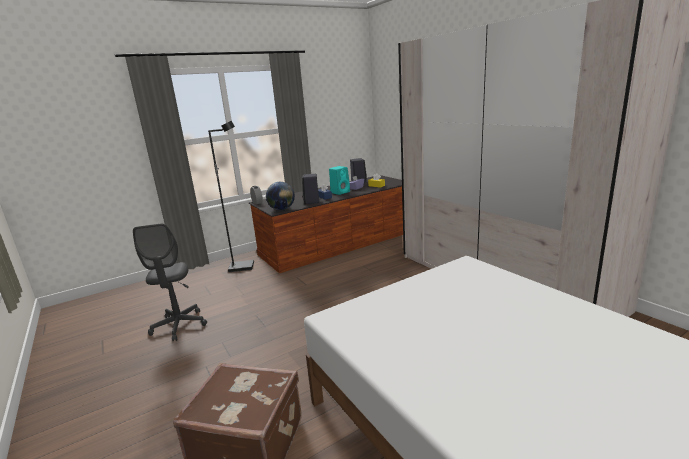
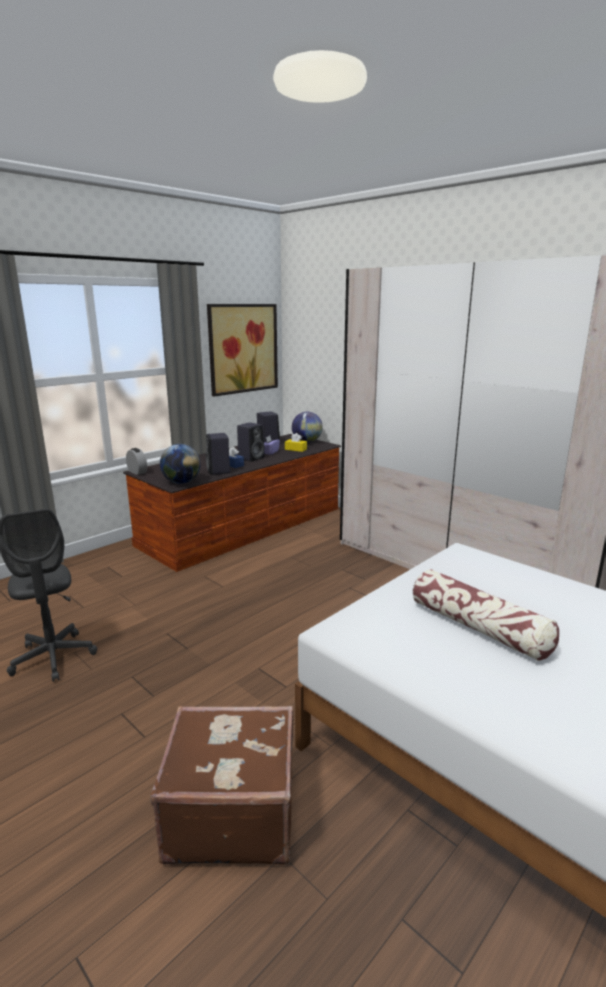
camera: 15 degrees left, 0 degrees up
(242, 267) = (116, 565): black floor lamp -> none
(340, 112) = (243, 348): none -> picture
(340, 192) = (251, 458): turquoise speaker -> black speaker
(388, 180) = (307, 442): none -> globe
(446, 322) = (478, 628): none -> pillow

